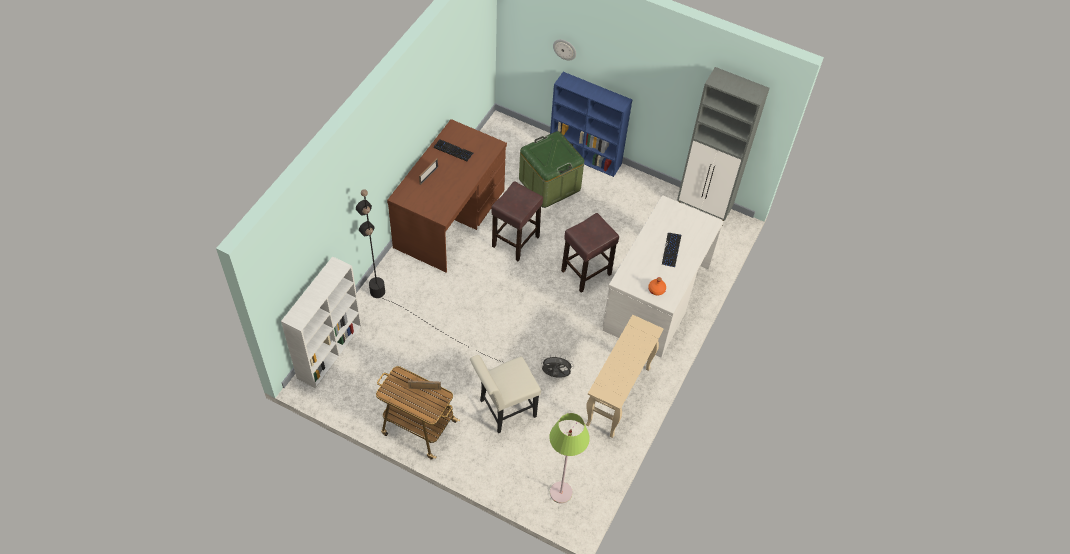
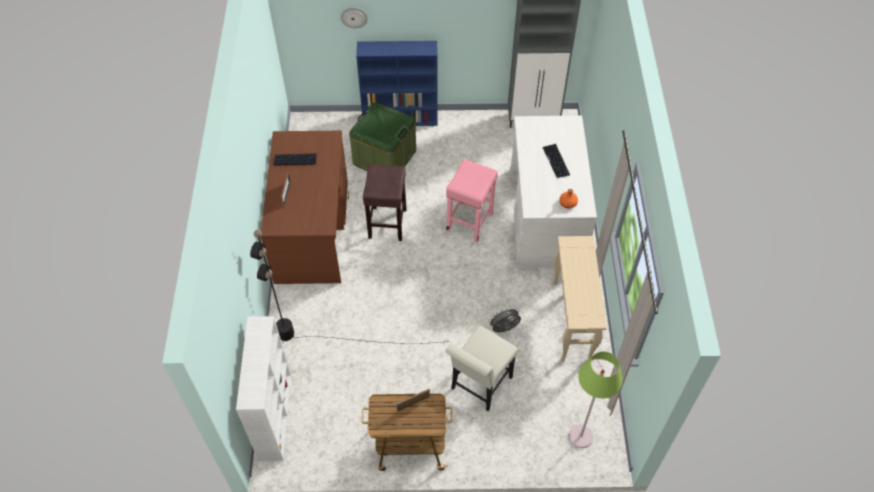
camera: 25 degrees left, 0 degrees up
(586, 272) = (470, 221): brown stool -> pink stool

